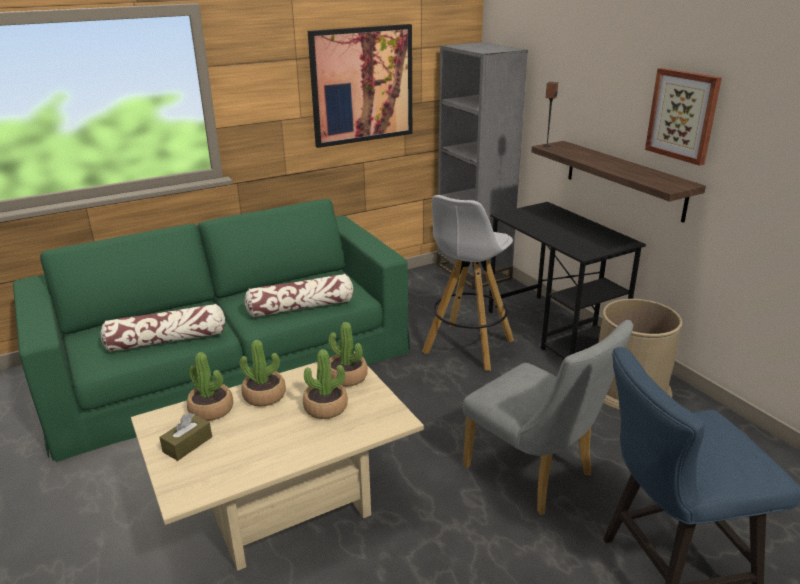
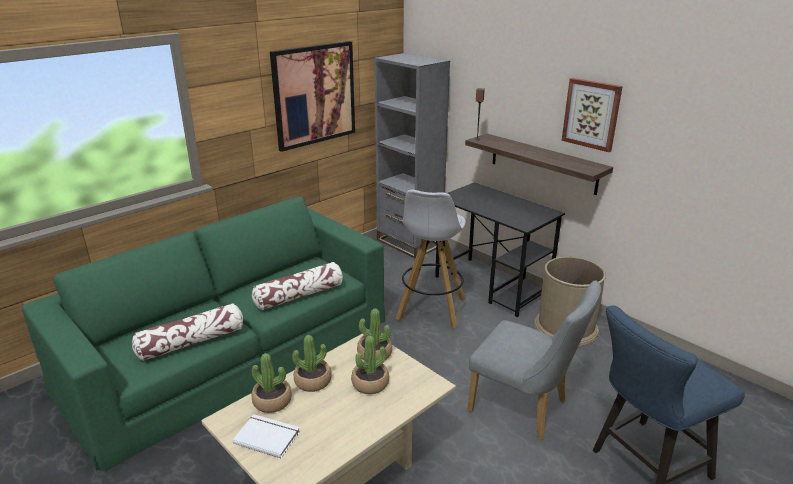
camera: 15 degrees left, 0 degrees up
(187, 444) = (267, 436): brown tissue box -> white book

